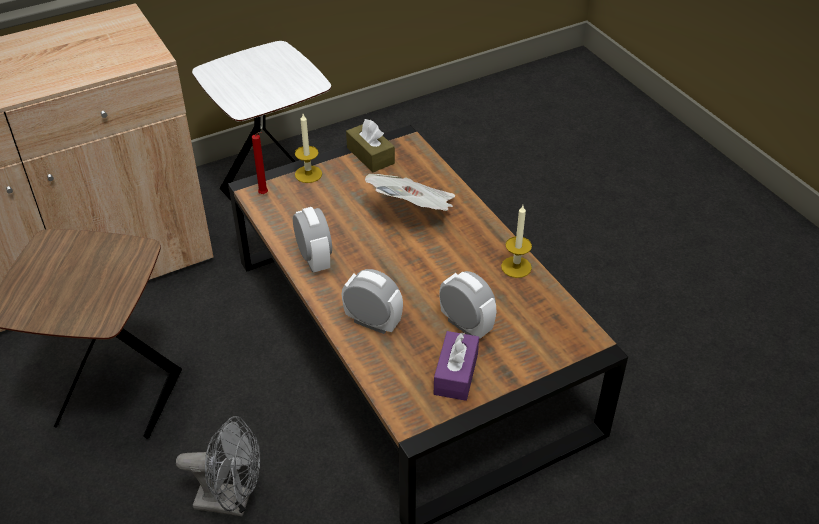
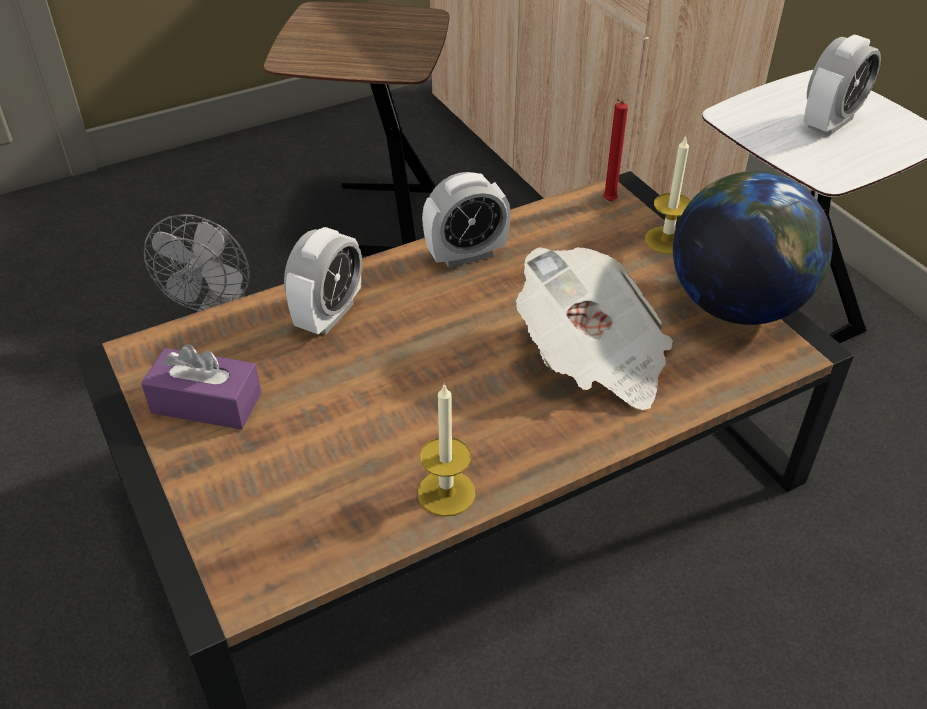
camera: 90 degrees right, 0 degrees up
(370, 155) = (736, 305): brown tissue box -> globe
(466, 325) = (307, 417): alarm clock -> alarm clock (830, 123)

